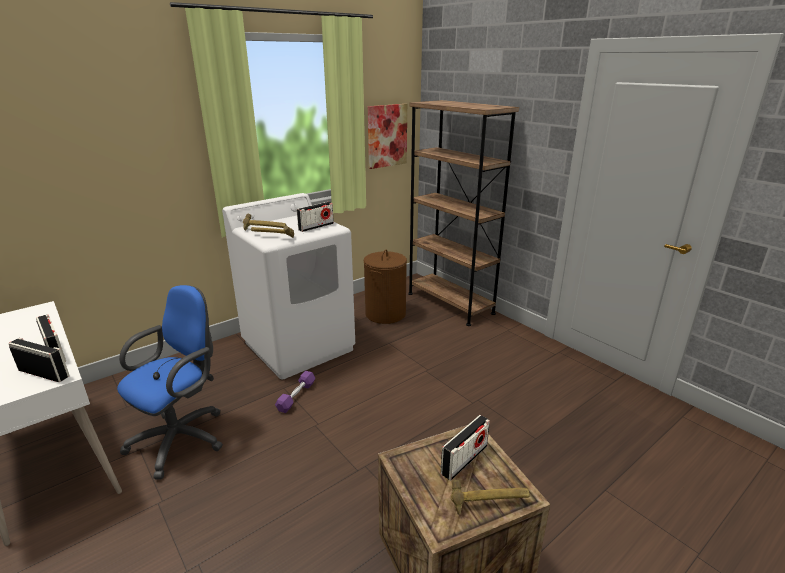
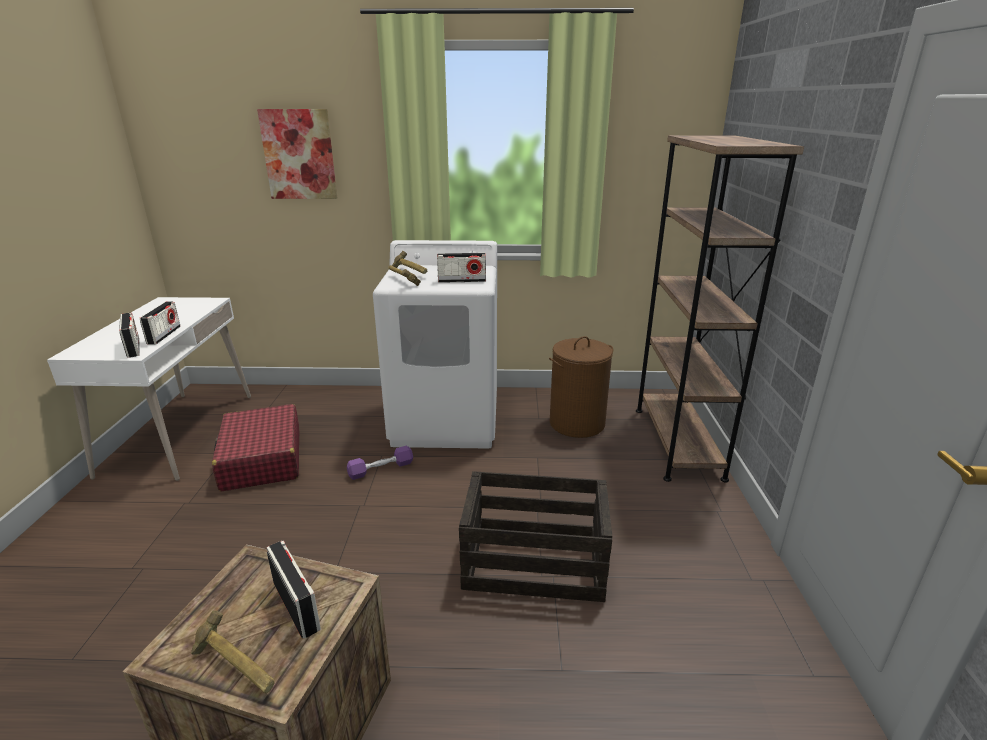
camera: 40 degrees right, 0 degrees up
(183, 437) = (262, 459): blue office chair -> red suitcase
(387, 136) = (650, 184): picture -> picture (299, 154)
(462, 399) = (535, 564): none -> crate
(464, 460) = (296, 605): radio -> radio turned 120 degrees counterclockwise

